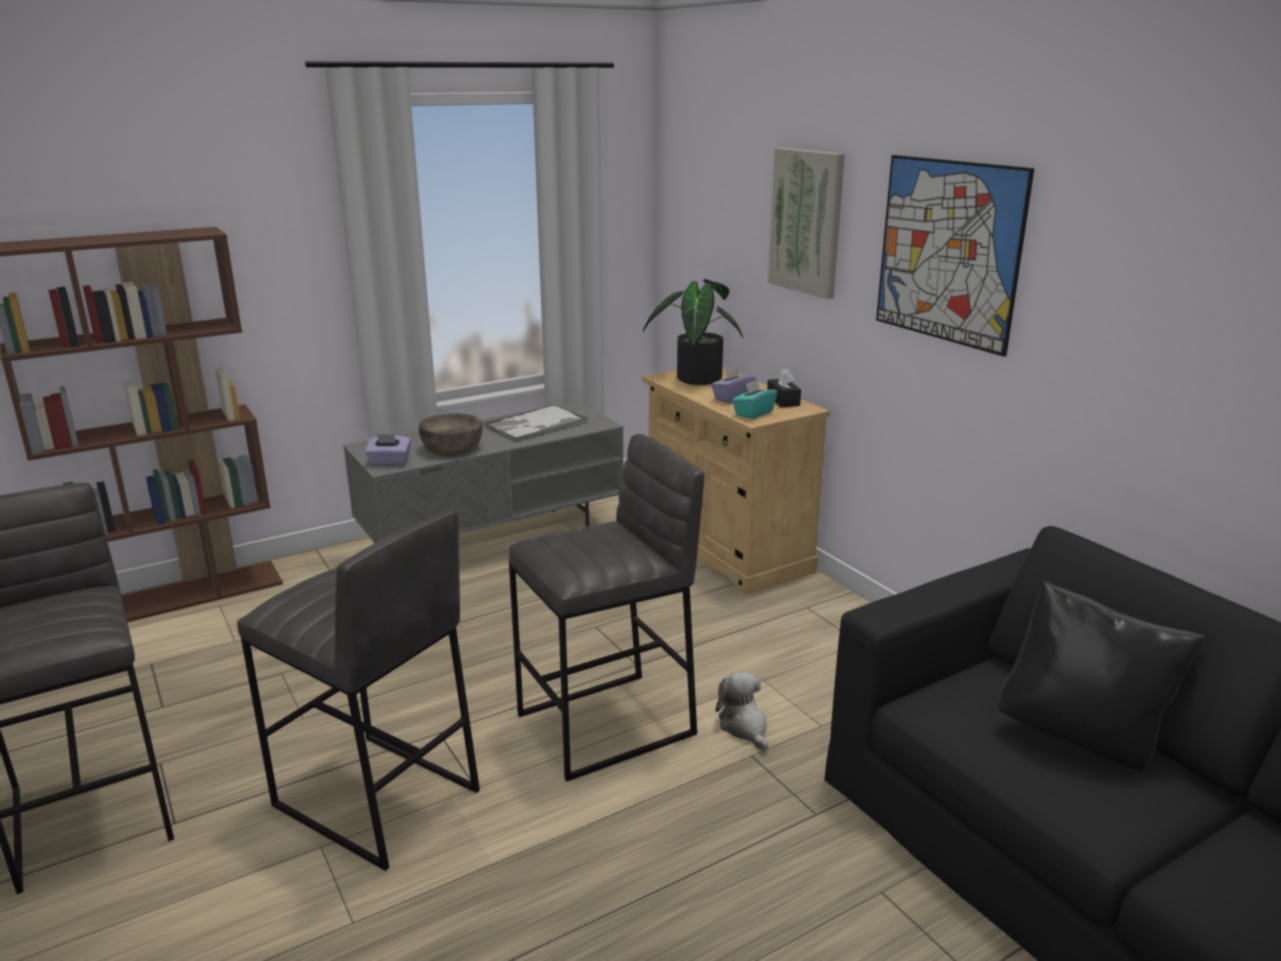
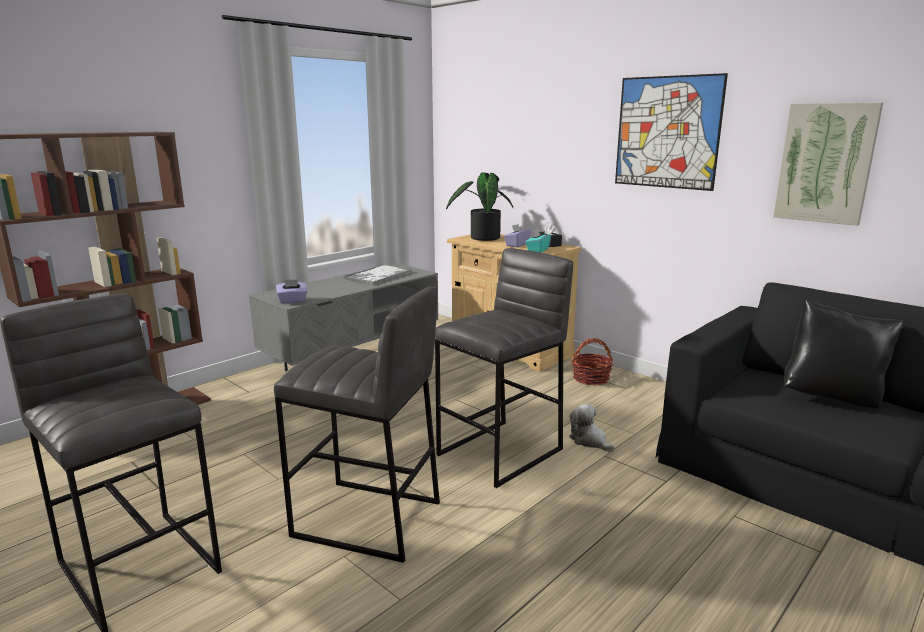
camera: 15 degrees left, 5 degrees down
(452, 448) = (331, 291): brown bowl -> none
(807, 222) = (558, 128): picture -> picture (825, 163)
(816, 618) = (591, 378): none -> basket

